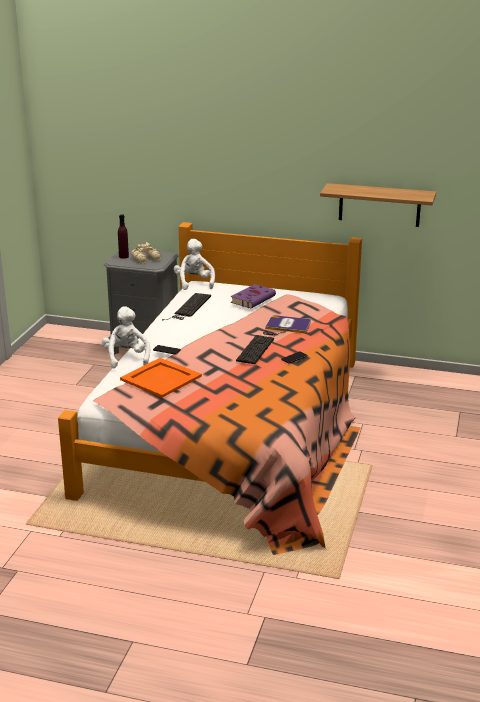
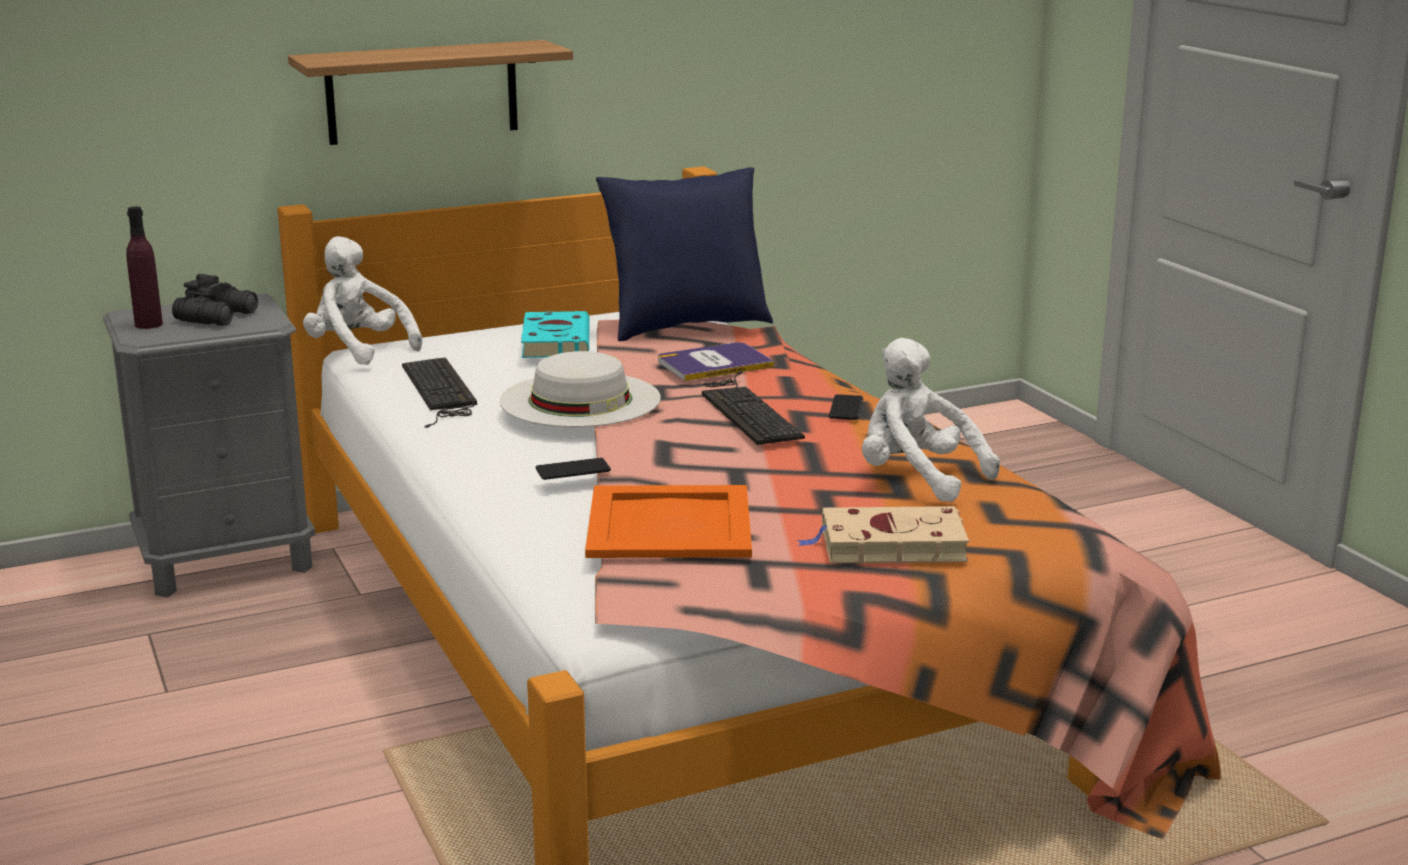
camera: 40 degrees left, 5 degrees down
(126, 358) = (490, 518): white plush toy -> white plush toy (916, 478)
(147, 259) = (219, 317): beige binoculars -> black binoculars
(209, 410) = (888, 545): none -> beige book
(215, 325) = (580, 399): none -> white hat
(253, 299) = (555, 341): purple book -> turquoise book
(310, 306) = (686, 326): none -> blue pillow
(379, 205) = (730, 85): shelf -> shelf (422, 92)

